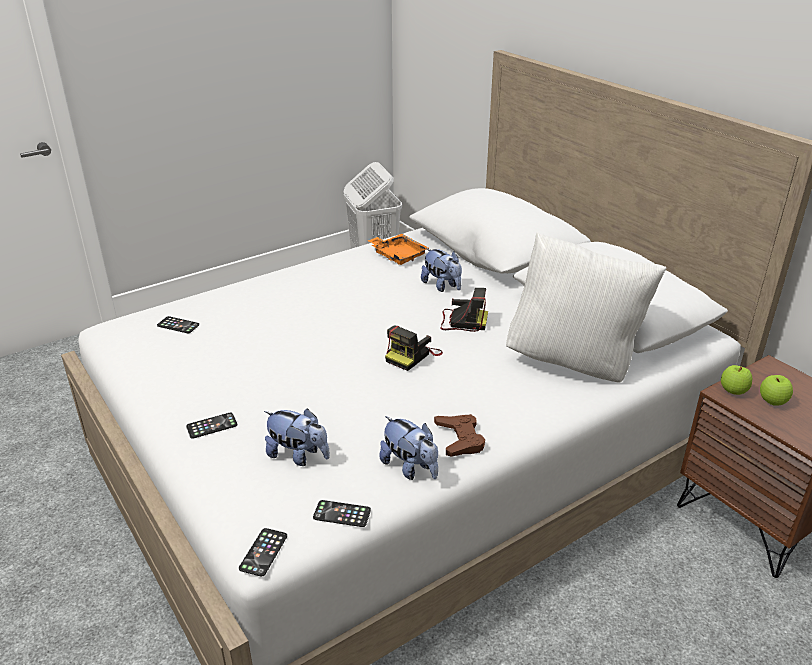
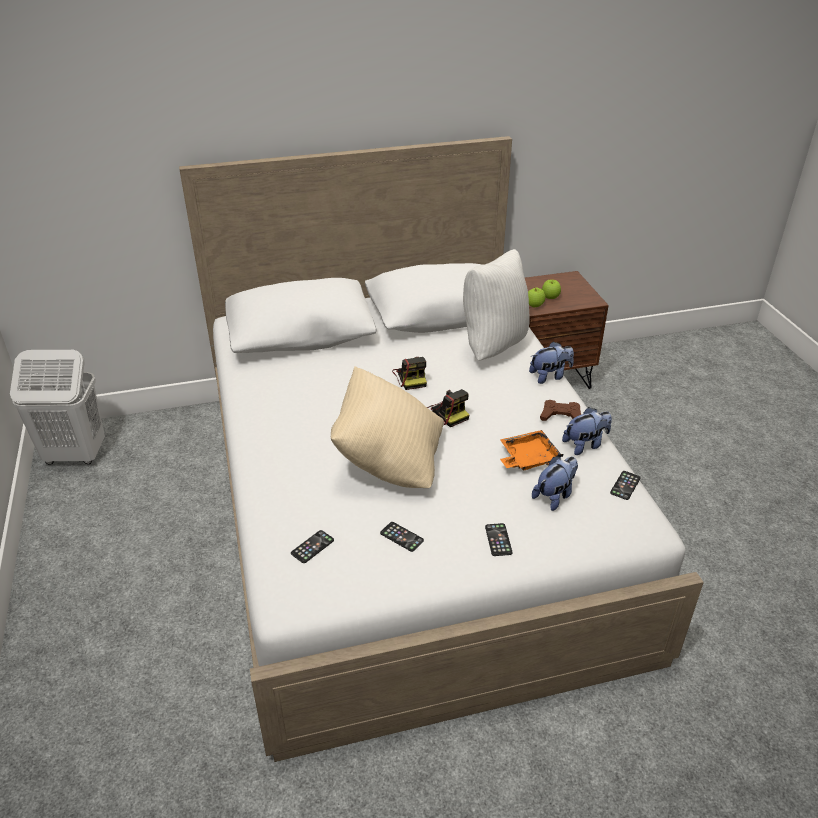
camera: 70 degrees left, 5 degrees up
(263, 552) = (655, 529): phone -> phone (401, 537)
(311, 338) = (389, 461): none -> beige pillow
(398, 255) = (273, 383): orange tray -> orange tray (527, 458)
(442, 286) = (347, 373): plush toy -> plush toy (550, 376)
(462, 322) = (411, 377): camera -> camera turned 135 degrees clockwise

